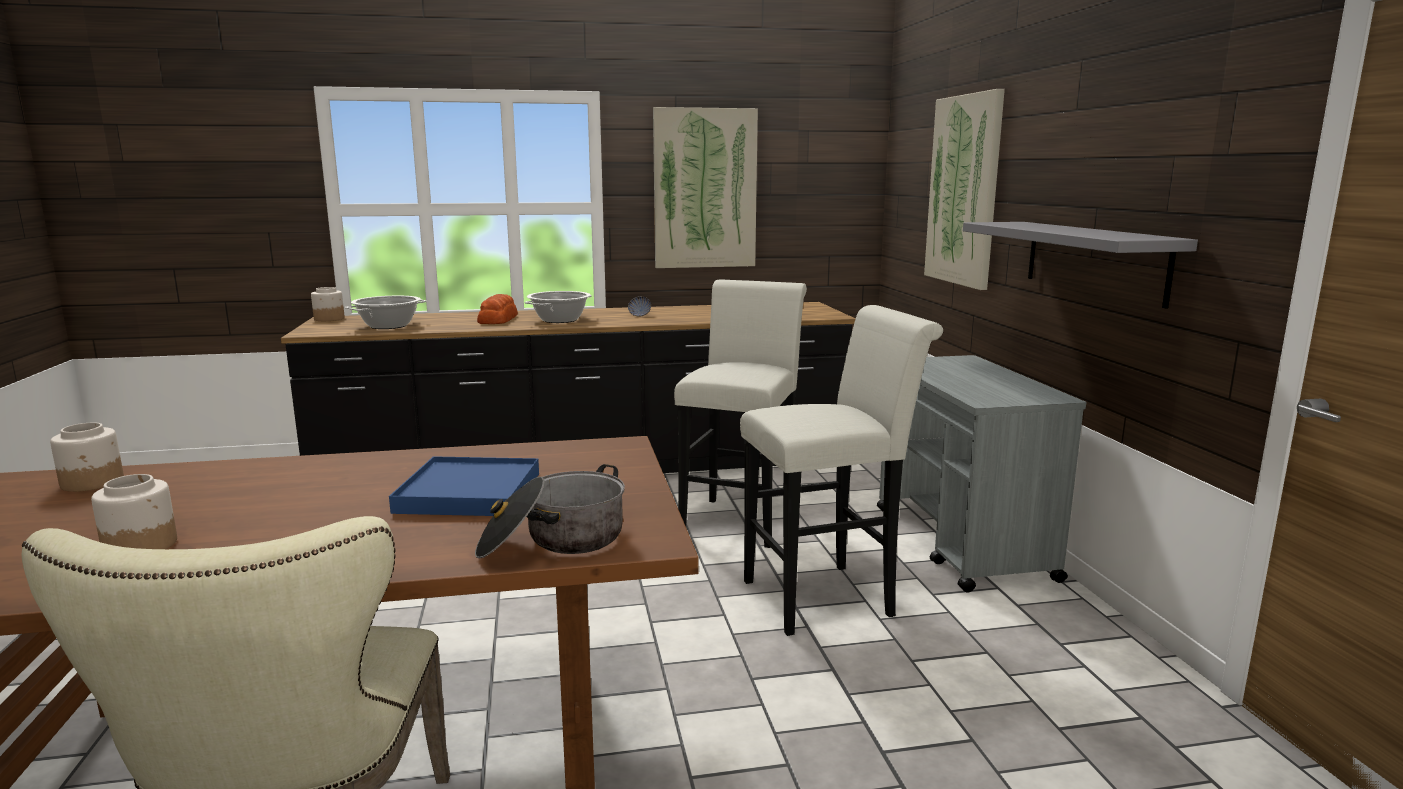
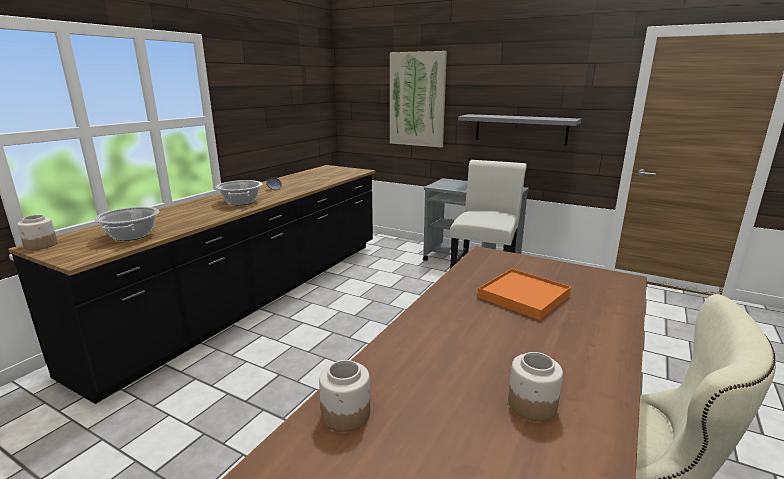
camera: 50 degrees left, 5 degrees up
(469, 493) = (524, 296): blue tray -> orange tray
(498, 319) = (197, 211): bread -> none
(553, 541) = (612, 295): cooking pot -> none
(705, 189) = (264, 103): picture -> none
(741, 519) = (387, 287): white stool -> none

